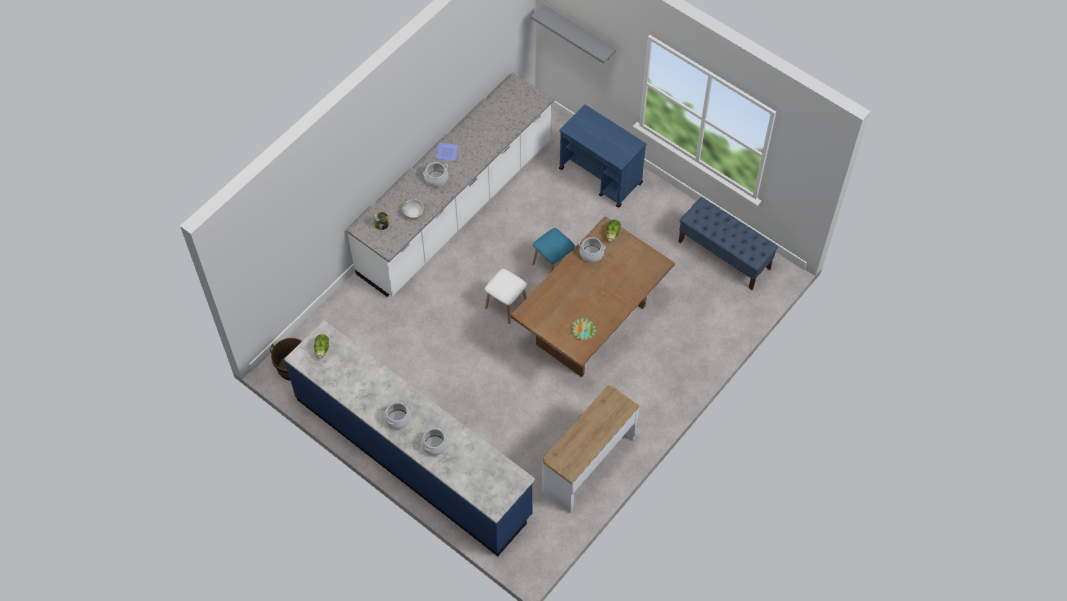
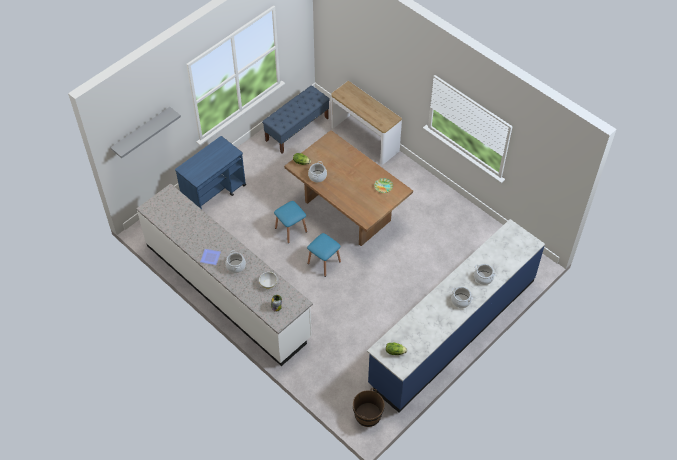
camera: 85 degrees left, 5 degrees down
(506, 305) = (324, 262): white stool -> blue stool
(588, 464) = (461, 222): console table -> console table (365, 139)

